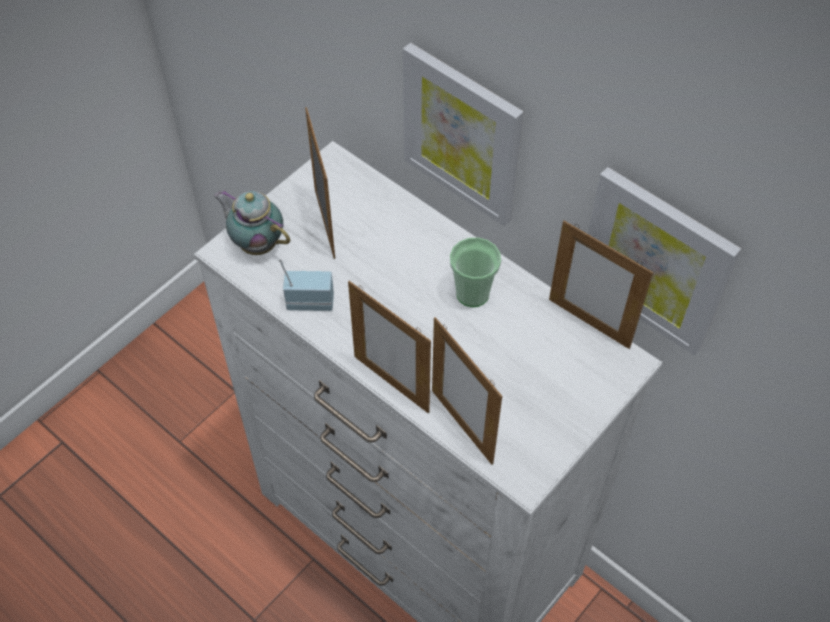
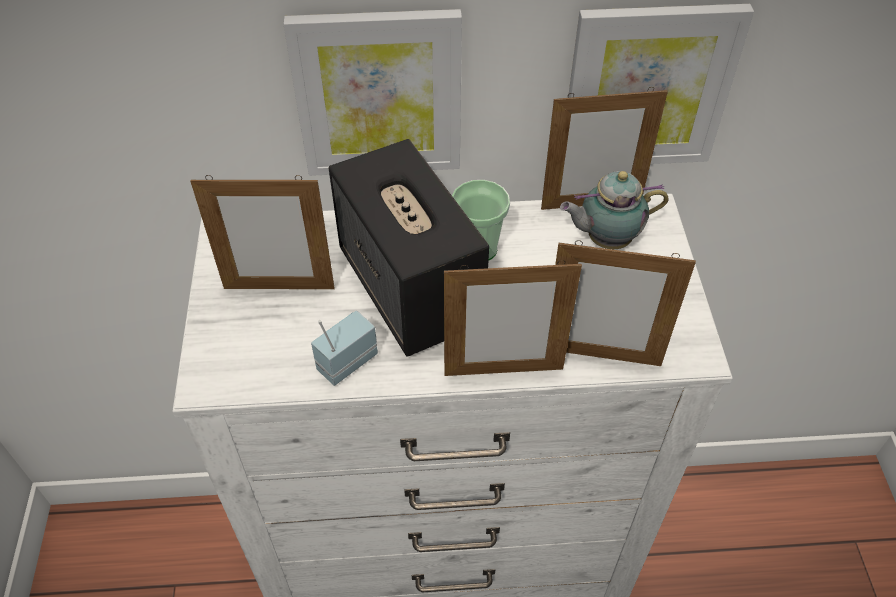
camera: 45 degrees left, 5 degrees down
(256, 243) = (231, 352): teapot -> teapot (605, 240)
(324, 224) = (279, 288): picture frame -> picture frame turned 150 degrees clockwise
(399, 286) = (411, 289): none -> speaker

